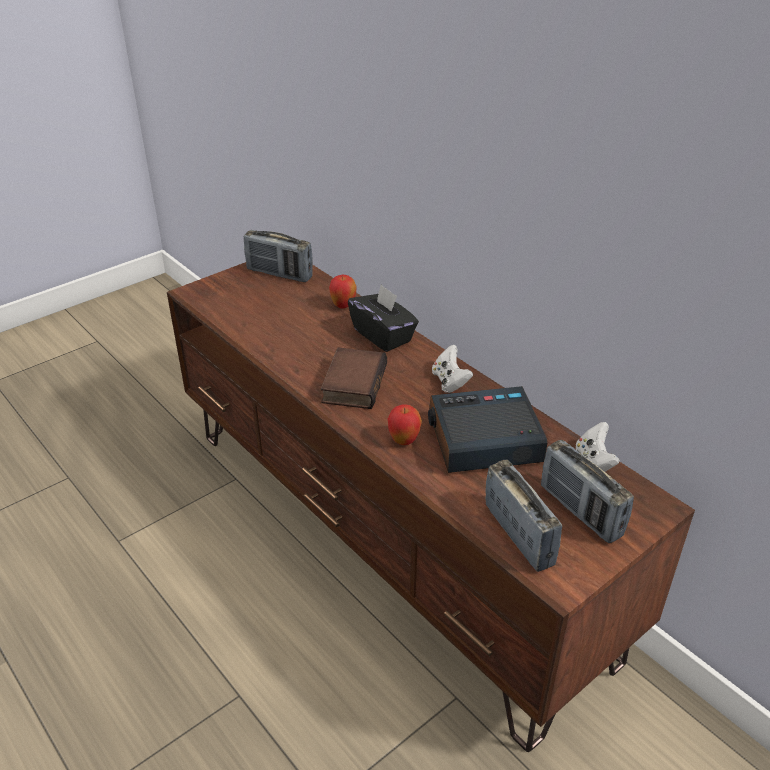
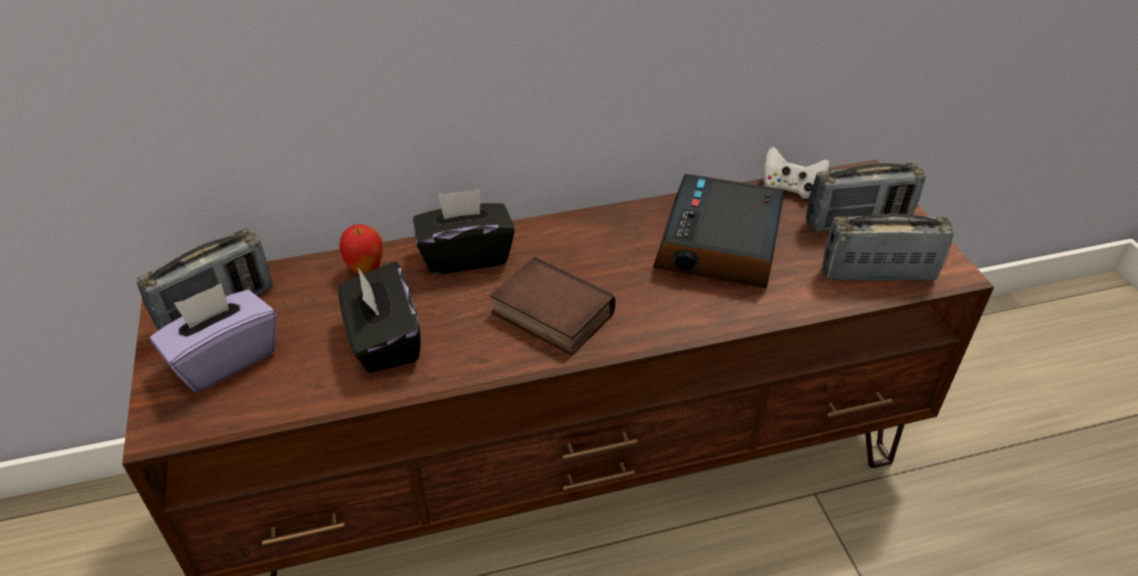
camera: 65 degrees left, 5 degrees up
(246, 290) = (225, 358): none -> purple tissue box
(290, 332) = (383, 340): none -> black tissue box
(404, 441) = (689, 305): apple -> none
(450, 382) = (601, 234): white game controller -> none

